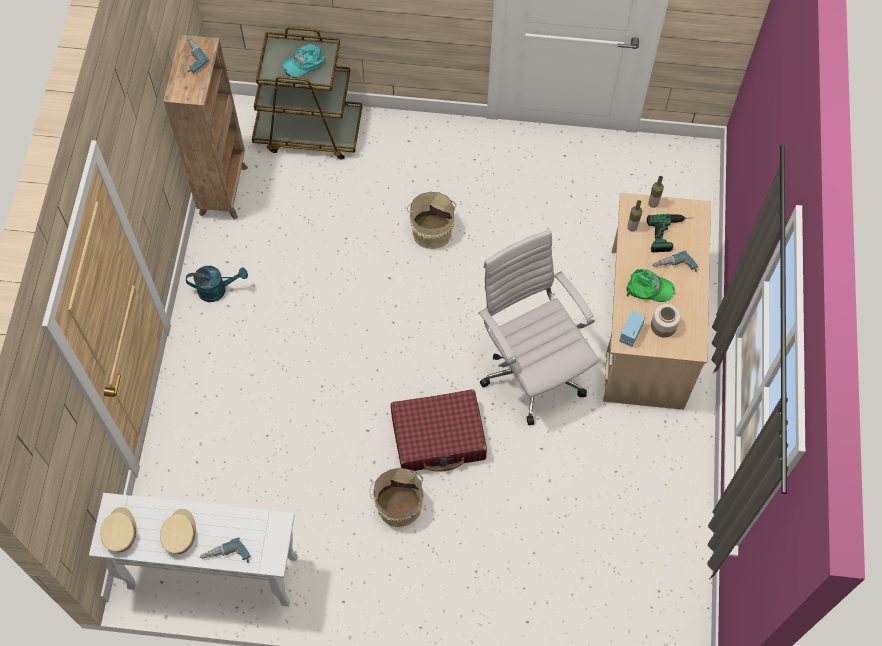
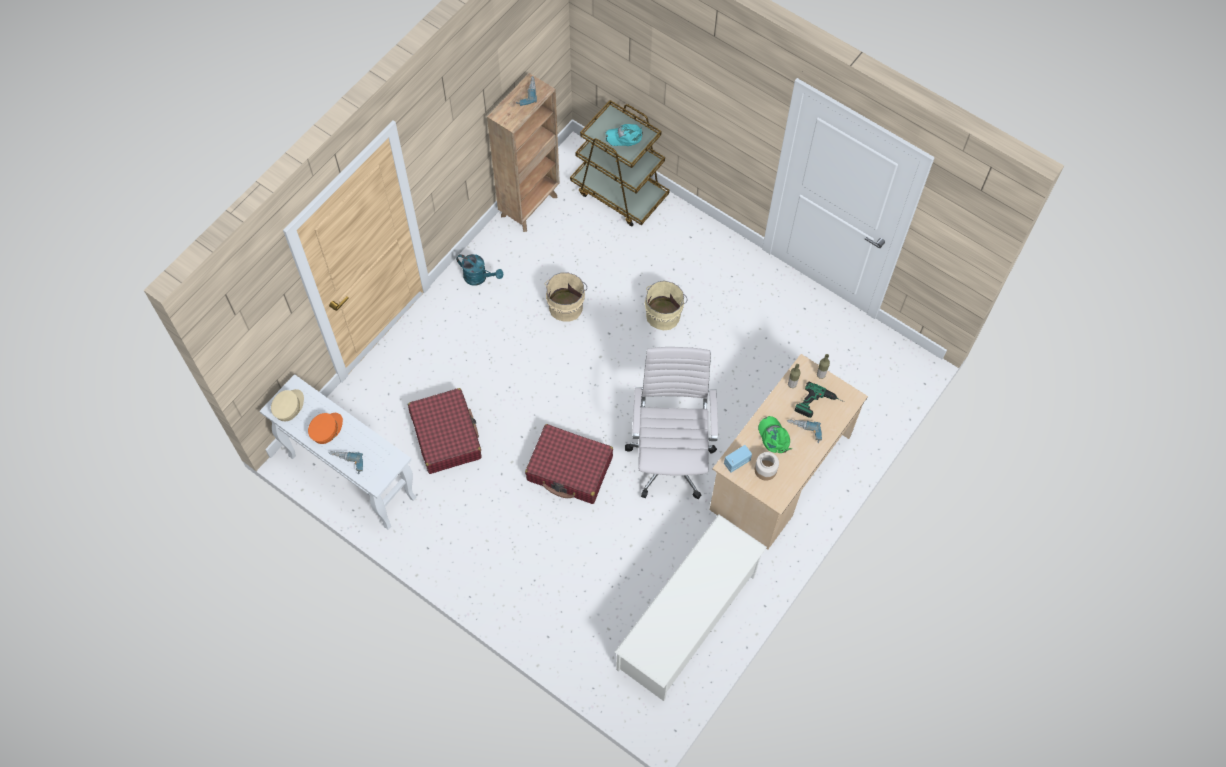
camera: 30 degrees right, 0 degrees up
(179, 533) = (326, 429): beige cap -> orange cap
(287, 472) = (446, 435): none -> red suitcase
(398, 503) = (510, 501): beige bucket -> beige bucket (566, 305)
(649, 288) = (774, 436): green cap -> green cap turned 150 degrees counterclockwise
(654, 525) = (687, 622): none -> white shoe rack

